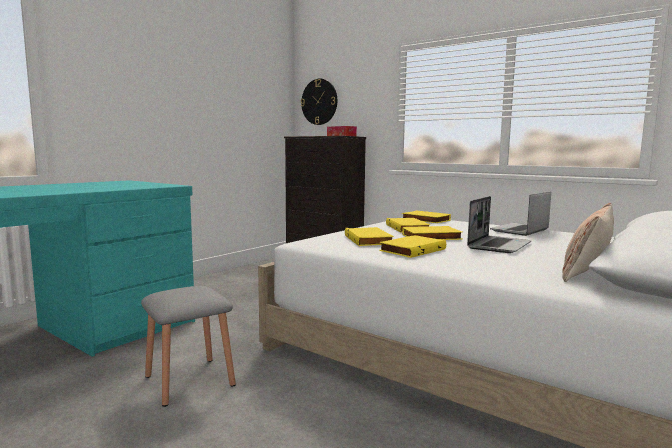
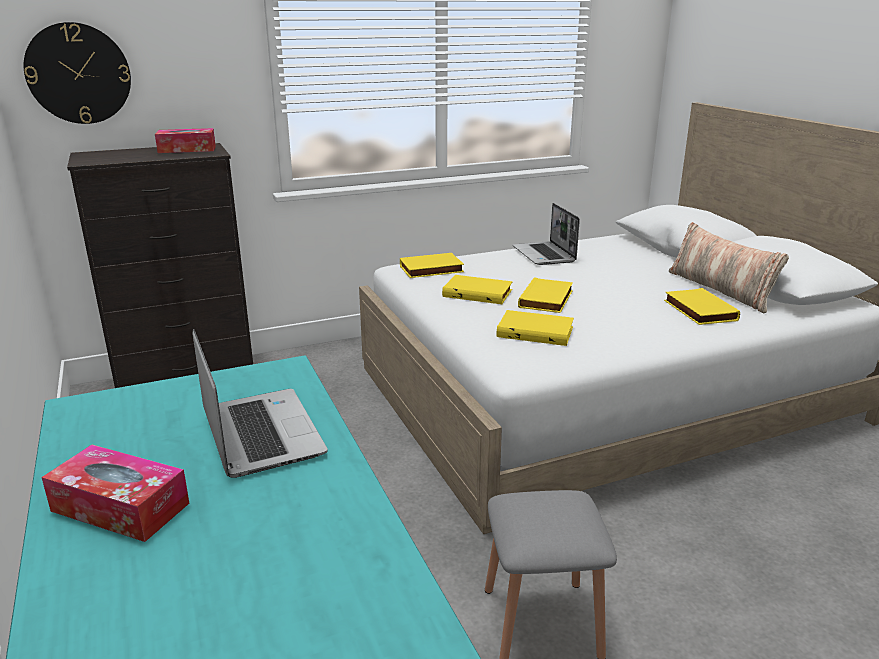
camera: 60 degrees left, 15 degrees up
(50, 185) = (120, 507): none -> tissue box
(412, 250) = (607, 327): yellow book -> yellow book (698, 310)
(498, 245) = (613, 287): laptop -> laptop (259, 433)

